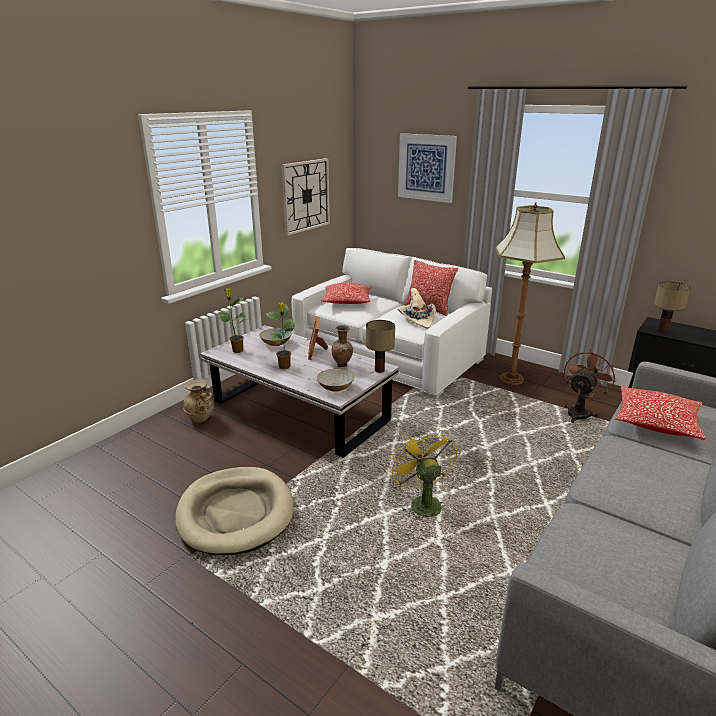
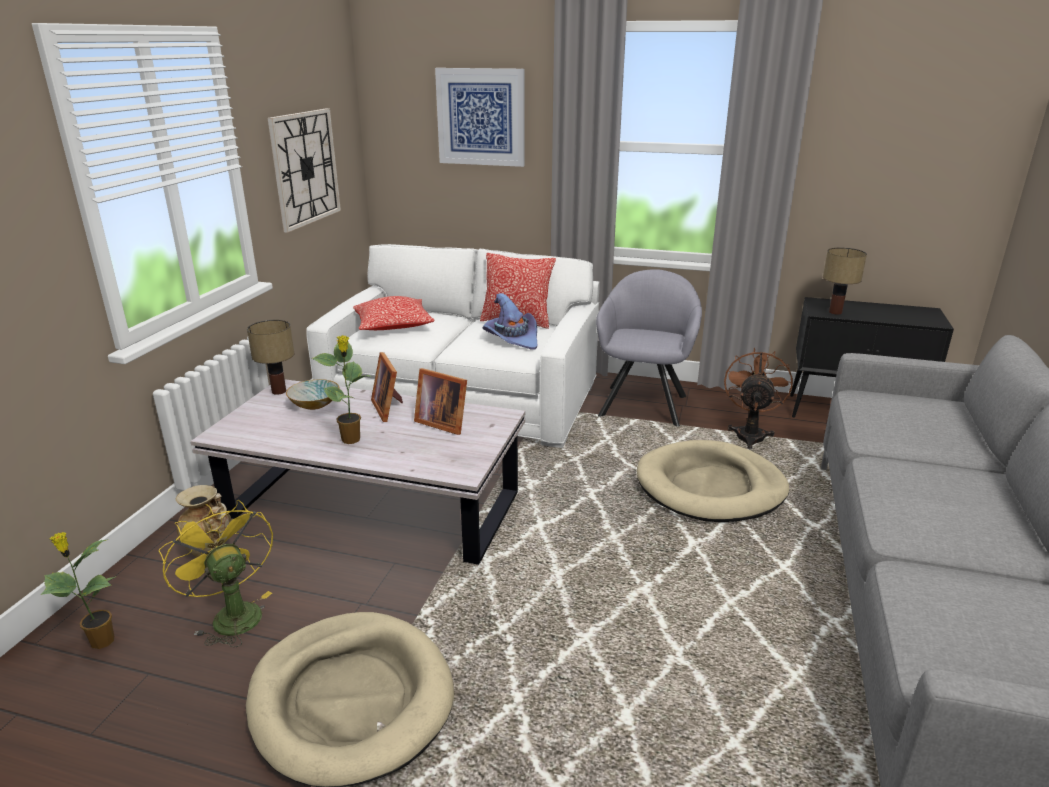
camera: 20 degrees left, 0 degrees up
(237, 350) = (255, 426): potted plant -> potted plant (100, 641)
(335, 387) = (451, 458): bowl -> none
(342, 365) = (442, 422): brown vase -> picture frame
(379, 370) = (500, 421): table lamp -> table lamp (278, 391)
(417, 319) = (512, 338): beige hat -> purple hat
(421, 502) = (625, 606): yellow fan -> yellow fan (231, 614)
(512, 378) = (644, 403): floor lamp -> grey armchair
(526, 442) = (710, 487): none -> beige dog bed
(656, 422) = (901, 429): pillow -> none

